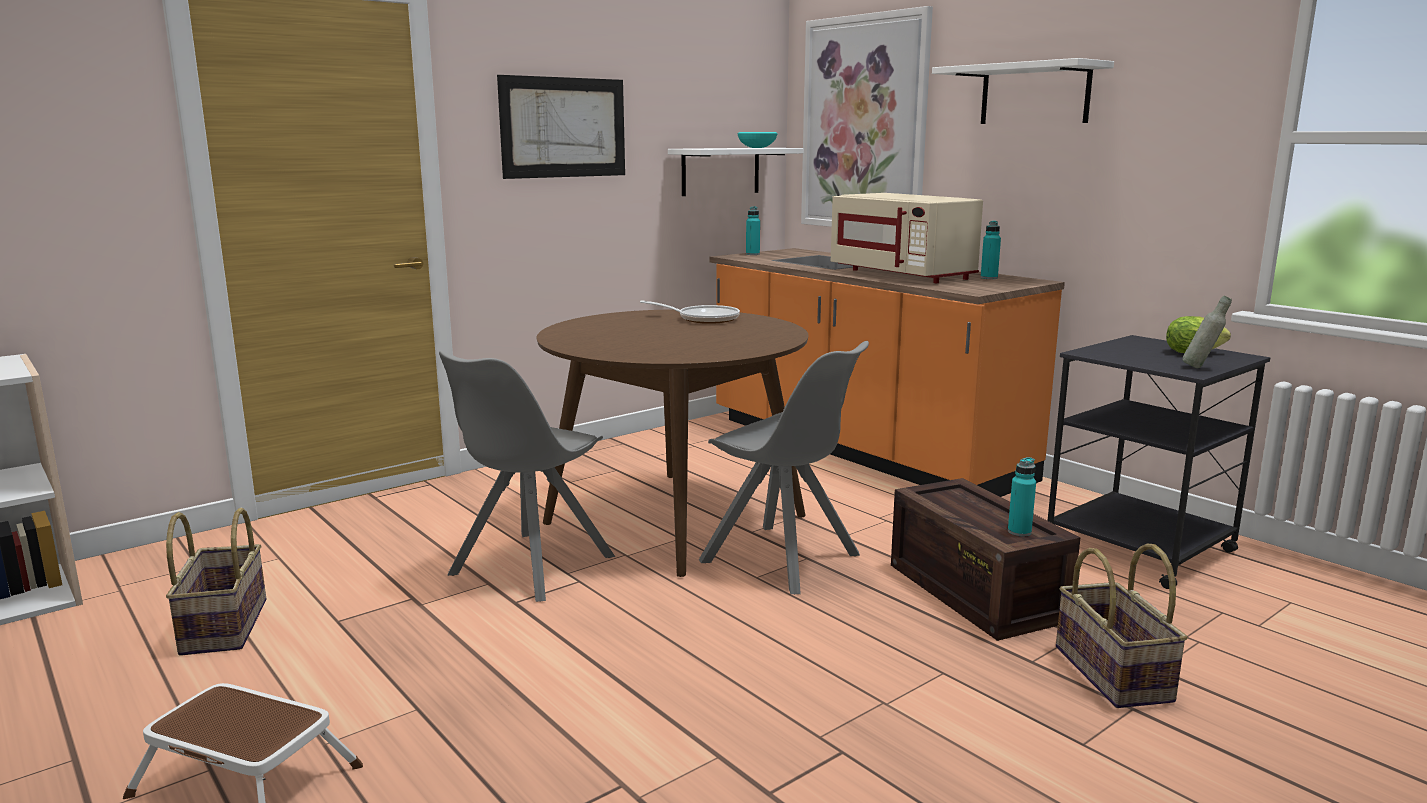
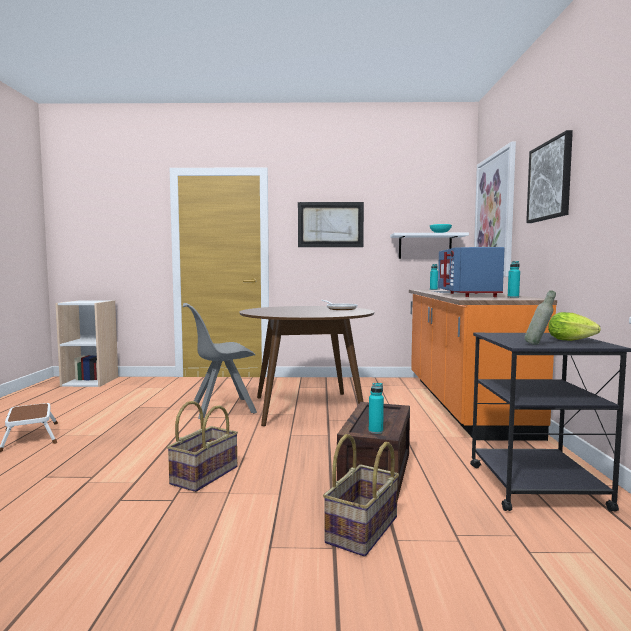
camera: 40 degrees right, 10 degrees down
(223, 626) = (112, 400): basket -> basket (204, 475)
(782, 559) = (316, 432): grey chair -> none
(903, 274) = (468, 295): beige microwave -> blue microwave
(1034, 94) = (550, 180): white shelf -> picture

